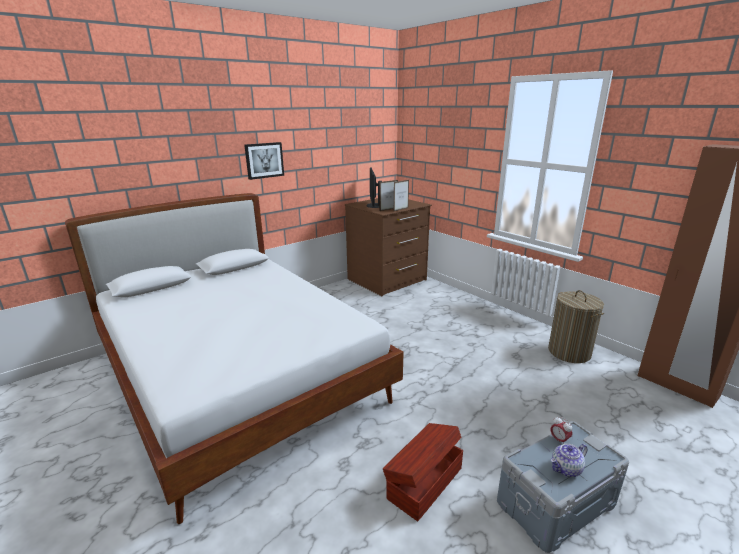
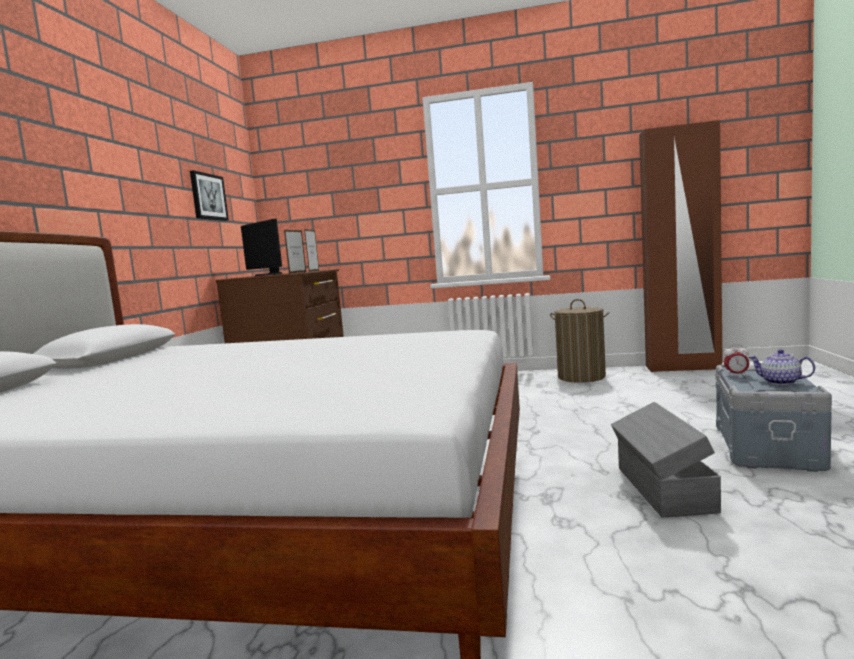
camera: 40 degrees left, 15 degrees down
(264, 160) = (103, 186): picture -> picture (208, 197)
(423, 482) = (663, 489): brown storage box -> grey storage box
(566, 469) = (780, 382): teapot -> teapot turned 105 degrees clockwise

